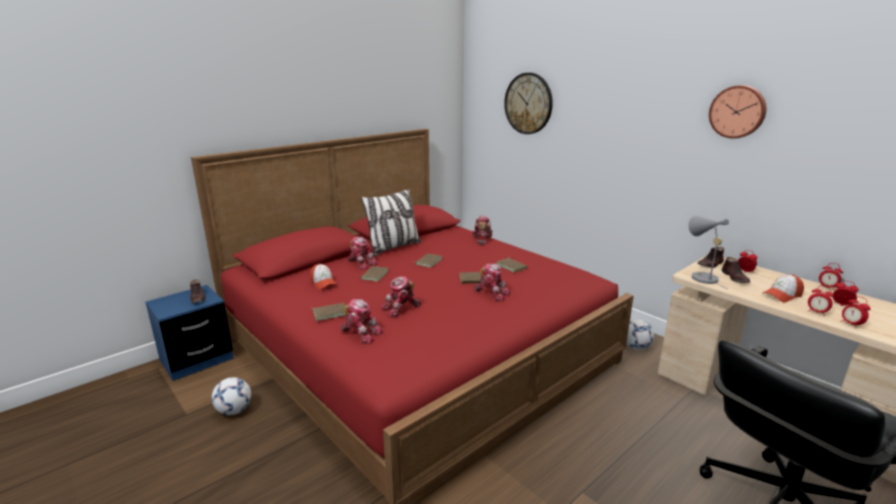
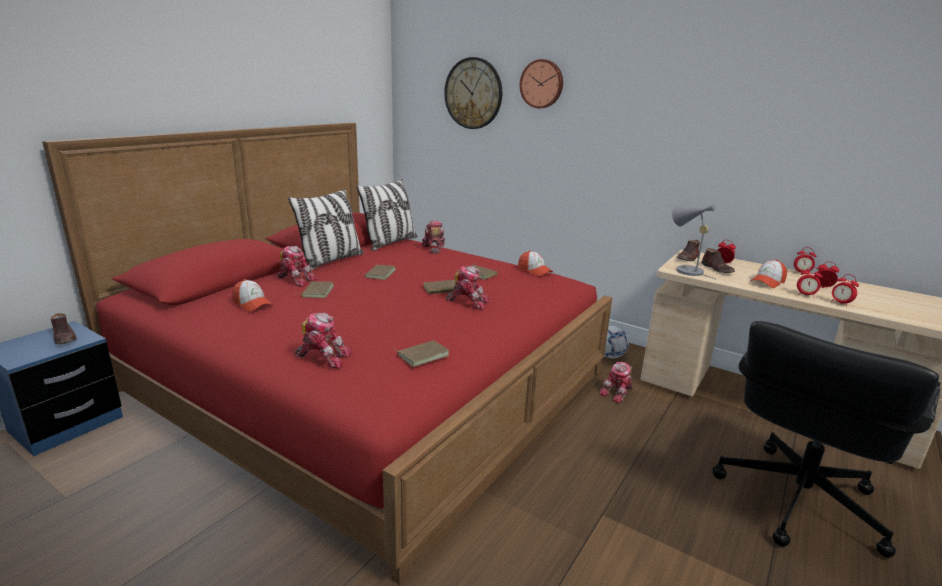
camera: 15 degrees left, 0 degrees up
(234, 410) = (138, 483): football -> none
(330, 313) = (273, 337): brown book -> brown book (422, 355)
(401, 309) = (365, 326): toy robot -> toy robot (618, 393)
(447, 232) = (390, 243): none -> pillow
(562, 266) = (534, 271): none -> cap
(737, 112) = (708, 95): wall clock -> wall clock (542, 84)

